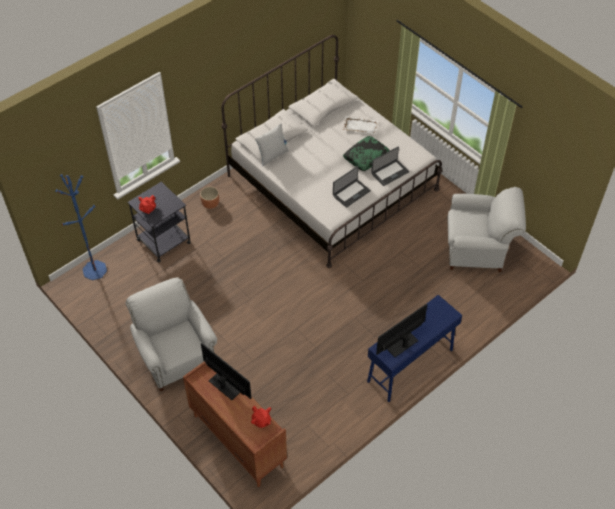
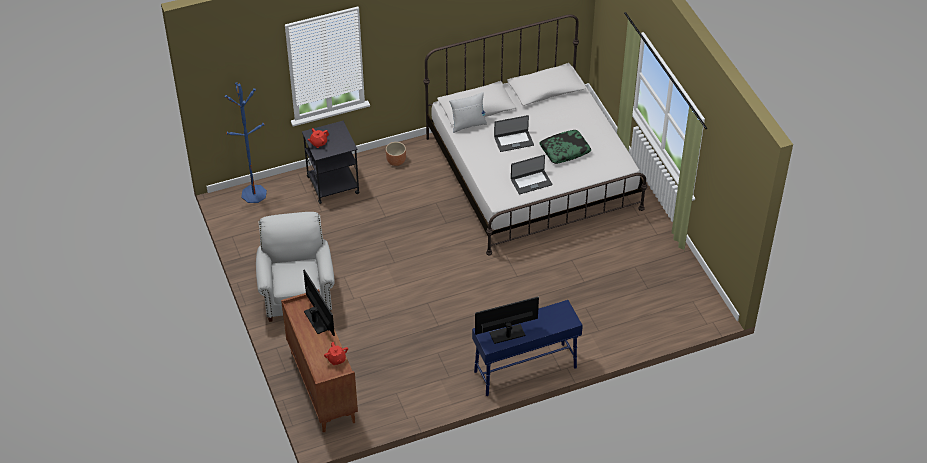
camera: 20 degrees right, 5 degrees down
(360, 126) = (574, 118): white tray -> none
(389, 172) = (581, 172): laptop -> laptop (513, 141)
(478, 249) = (655, 280): white armchair -> none

